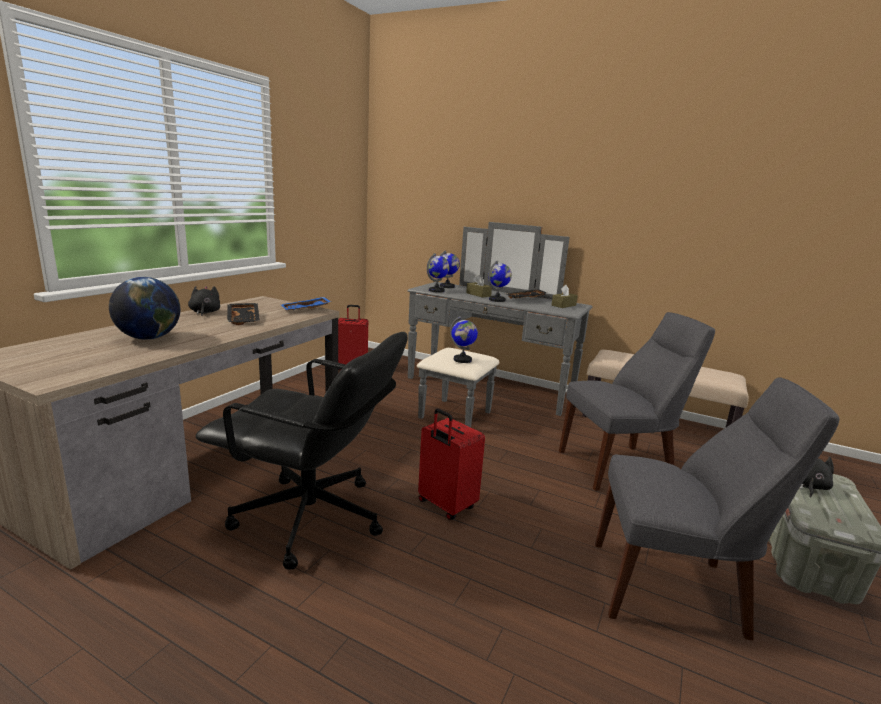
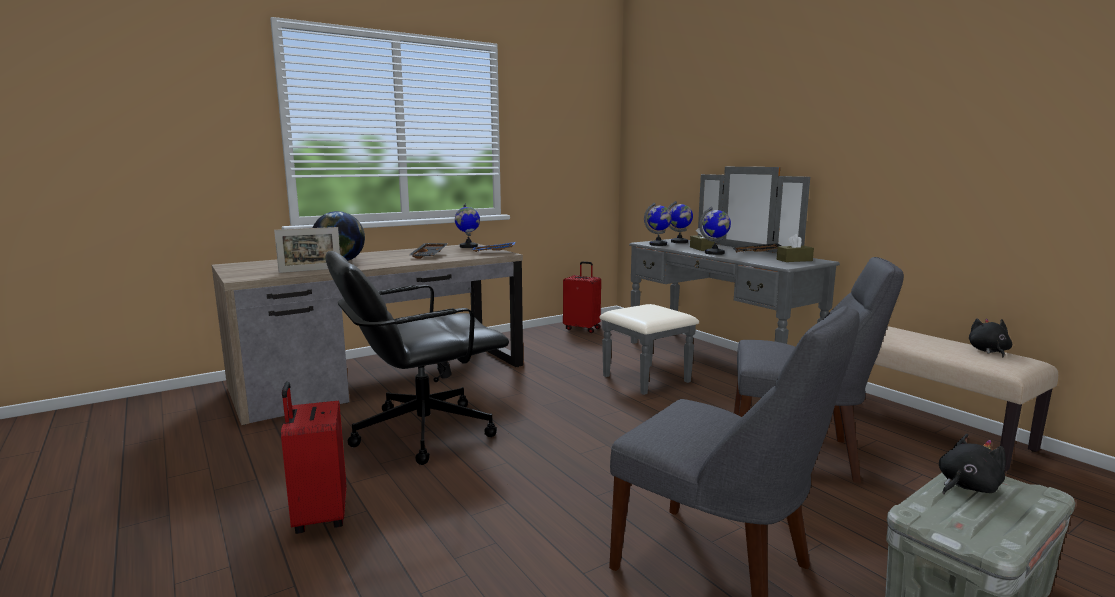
camera: 30 degrees right, 5 degrees down
(132, 357) = (310, 270): none -> picture frame
(204, 312) = (408, 251): black plush toy -> black plush toy (988, 351)
(311, 519) = (421, 431): black office chair -> black office chair turned 105 degrees clockwise
(445, 505) = (548, 446): red suitcase -> red suitcase (319, 517)
(462, 360) = (646, 313): globe -> globe (468, 246)

